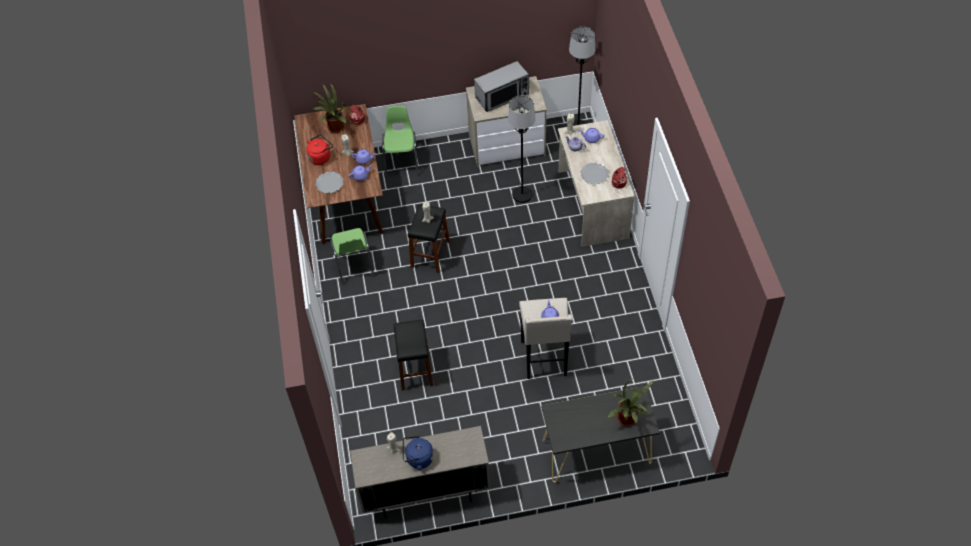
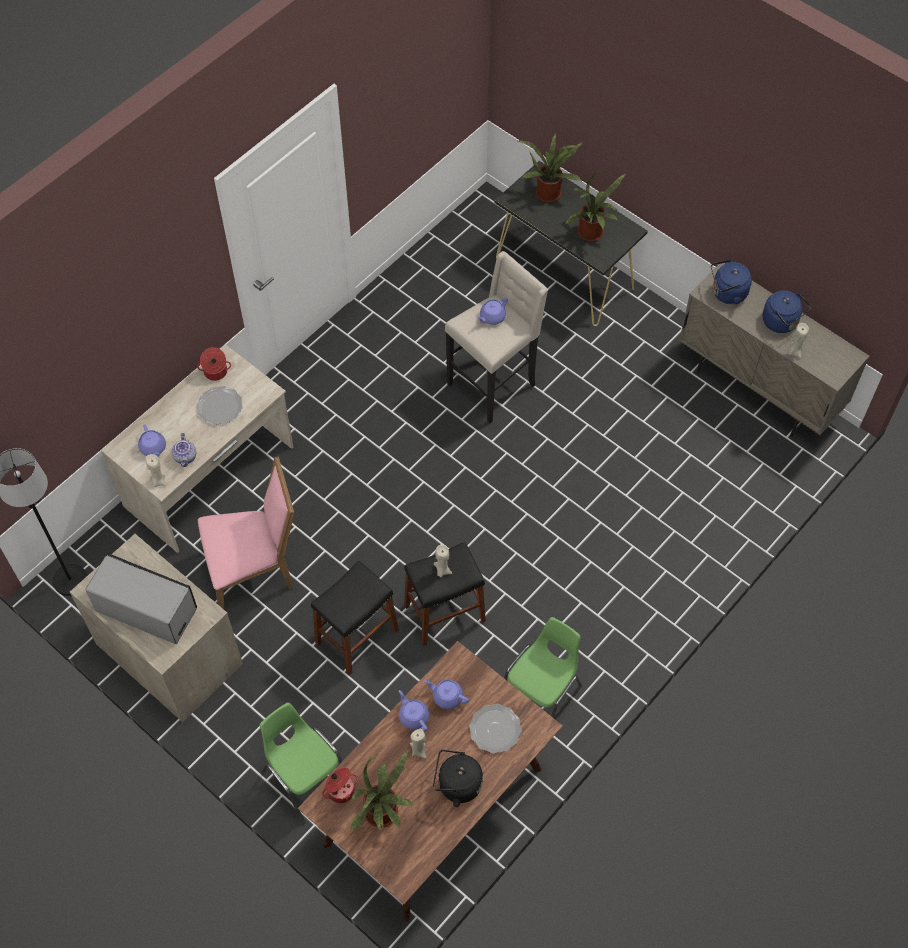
camera: 130 degrees left, 5 degrees up
(321, 157) = (457, 784): red kettle -> black kettle
(402, 161) = (306, 777): green chair -> green chair turned 90 degrees clockwise
(415, 369) = (625, 506): black stool -> black stool (357, 636)
(463, 445) = (727, 293): none -> blue kettle
(522, 195) = (255, 570): black floor lamp -> pink chair
(575, 419) = (592, 234): none -> potted plant

